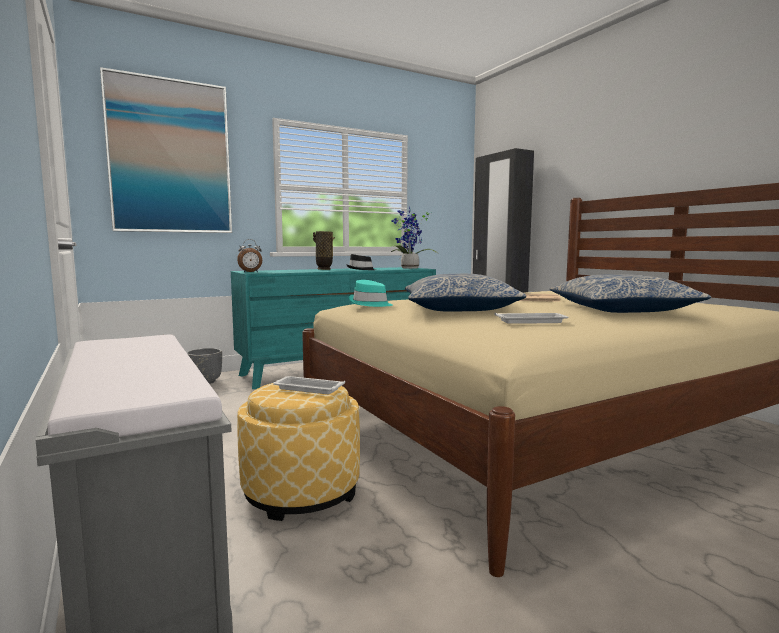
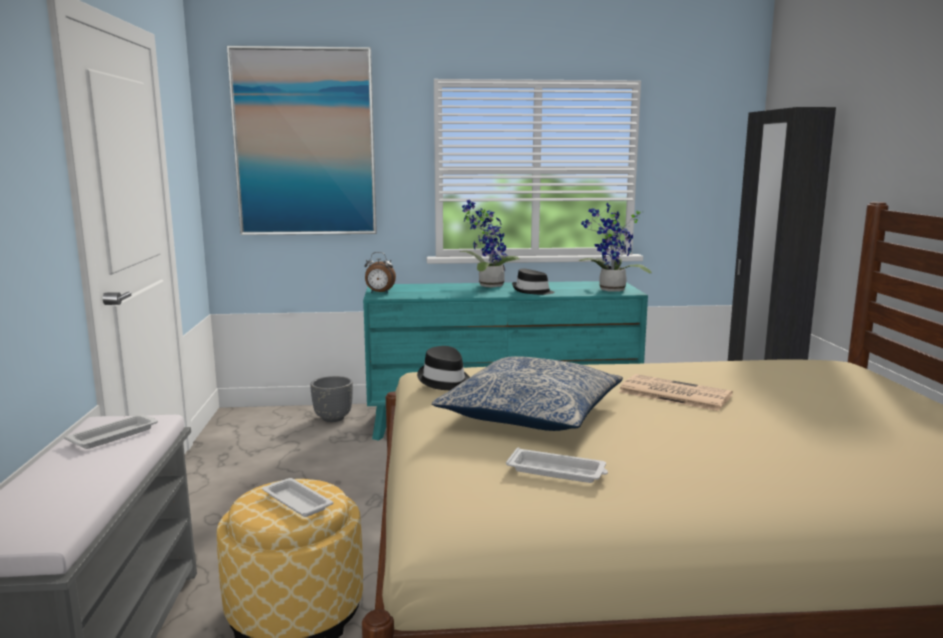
camera: 25 degrees right, 5 degrees up
(130, 346) = (115, 435): none -> white tray
(324, 269) = (488, 285): vase -> potted plant
(370, 304) = (445, 381): turquoise hat -> black hat
(621, 310) = (767, 455): pillow -> none

